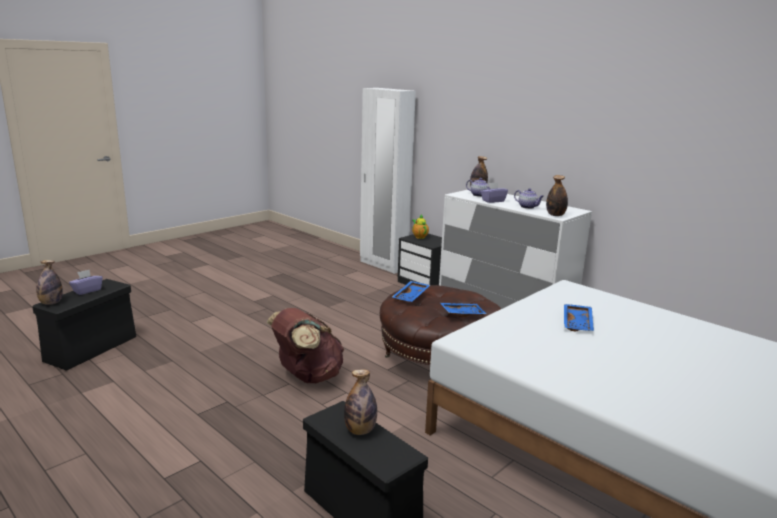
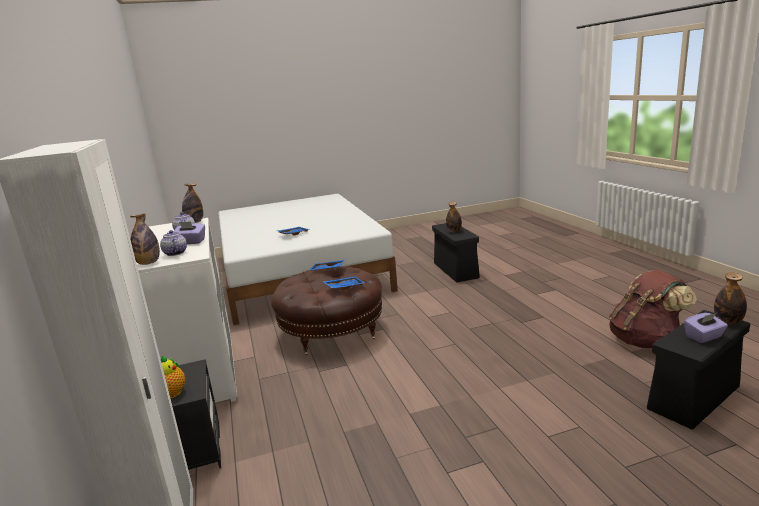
camera: 150 degrees left, 0 degrees up
(307, 376) = (452, 332): brown backpack -> brown backpack (645, 341)

